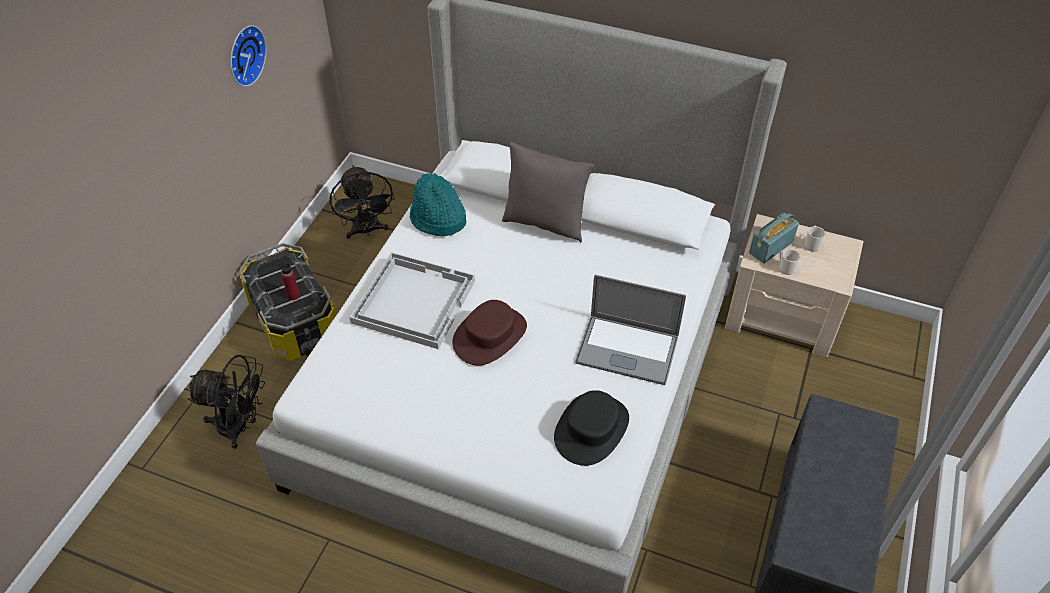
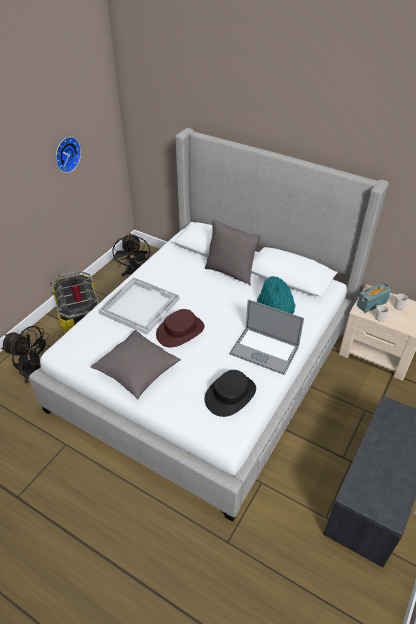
camera: 10 degrees right, 5 degrees down
(437, 219) = (166, 263): turquoise hat -> turquoise hat (274, 307)
(438, 413) = (137, 372): none -> grey pillow

